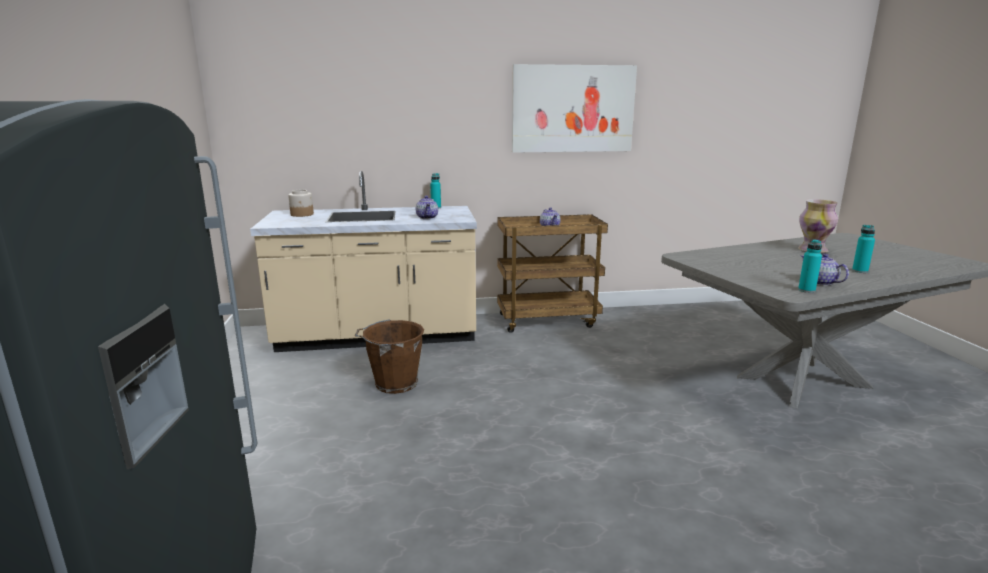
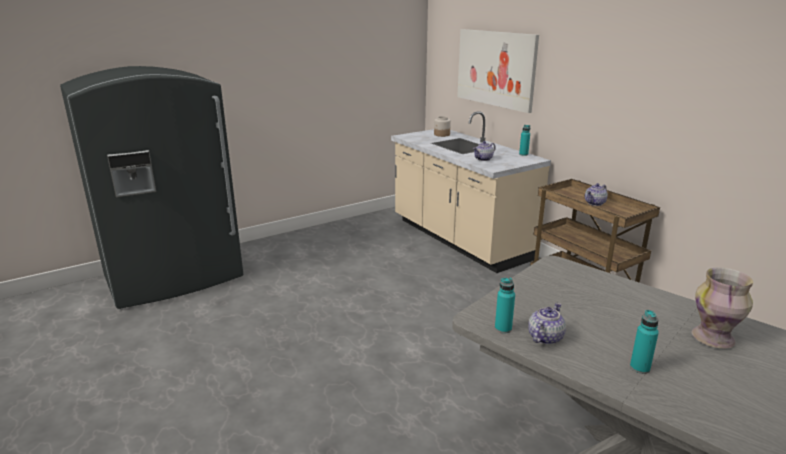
camera: 65 degrees right, 5 degrees up
(394, 383) = (400, 265): brown bucket -> none
(573, 109) = (661, 85): picture -> picture (496, 68)

